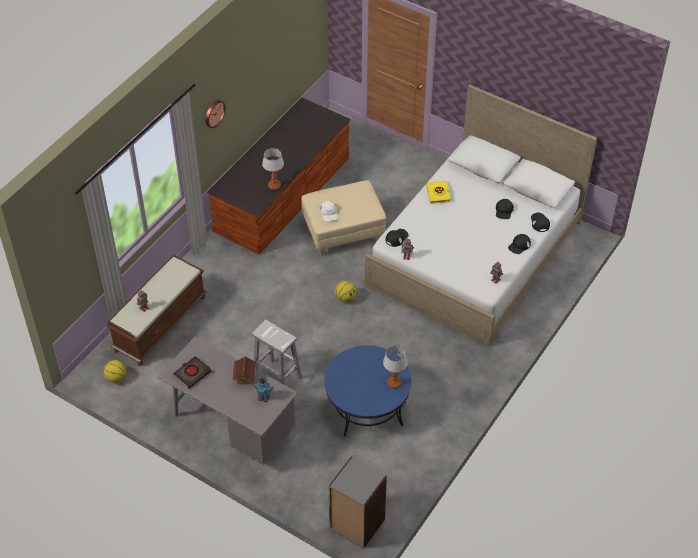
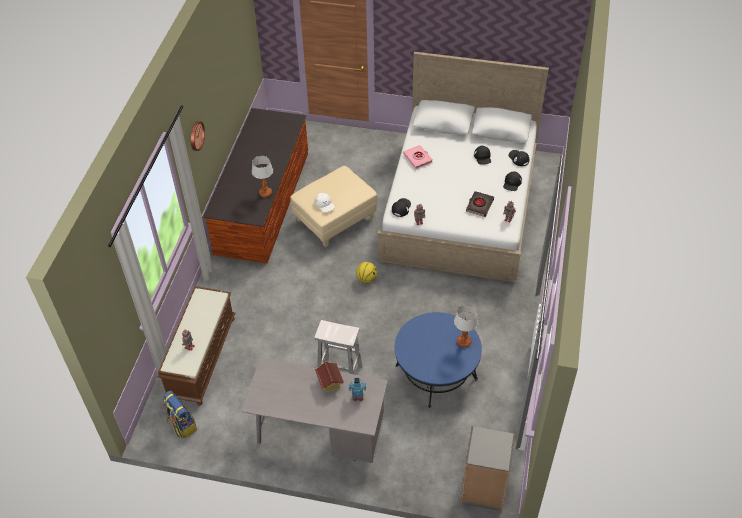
camera: 20 degrees left, 0 degrees up
(116, 378) = (181, 425): basketball -> backpack
(192, 373) = (275, 396): black book -> black book (479, 205)
(438, 194) = (418, 158): yellow book -> pink book

